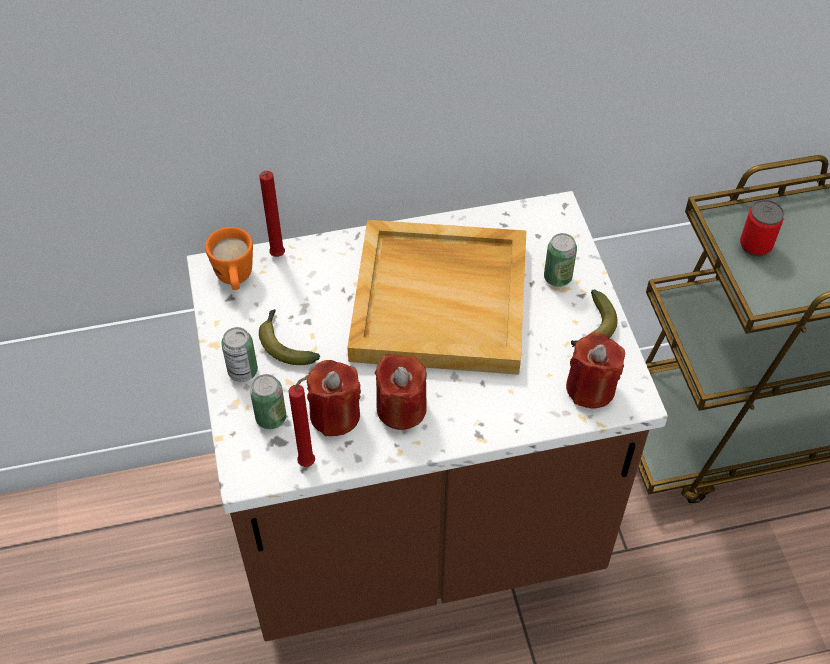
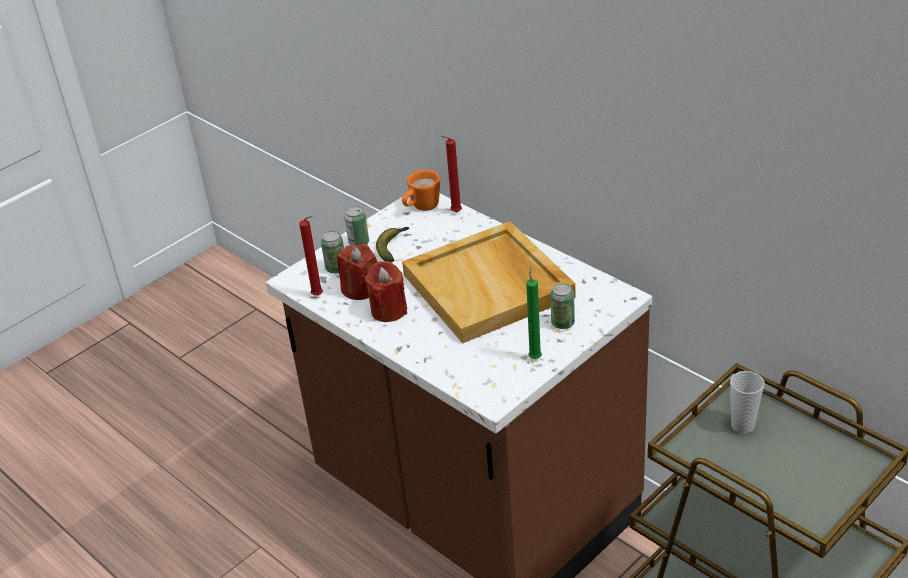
camera: 60 degrees right, 15 degrees down
(590, 388) = (482, 378): red candle -> none
(592, 328) = (535, 357): banana -> green candle
(755, 245) = (742, 425): can -> cup

